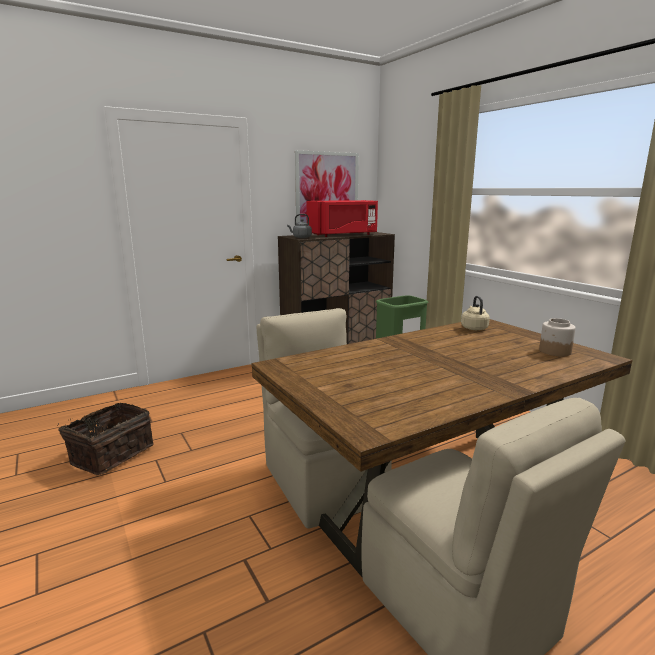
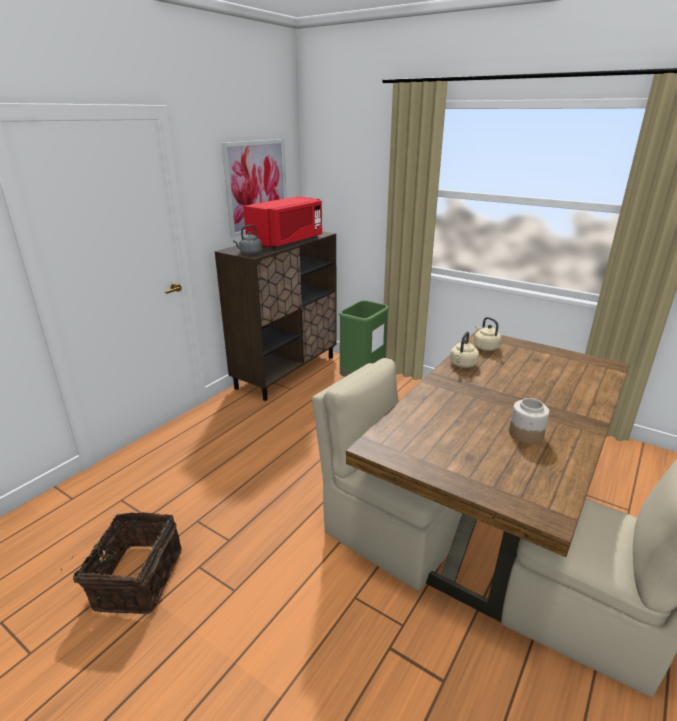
camera: 25 degrees left, 10 degrees up
(432, 335) = (462, 365): none -> beige kettle
(554, 351) = (573, 366): jar -> jar (525, 434)

